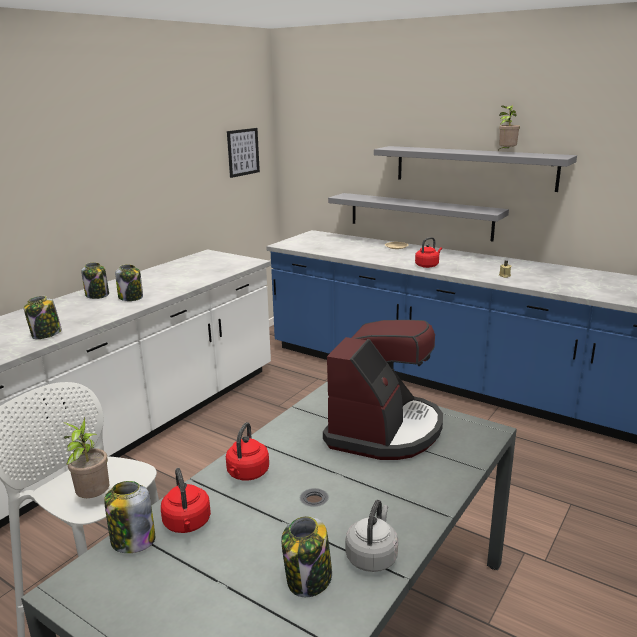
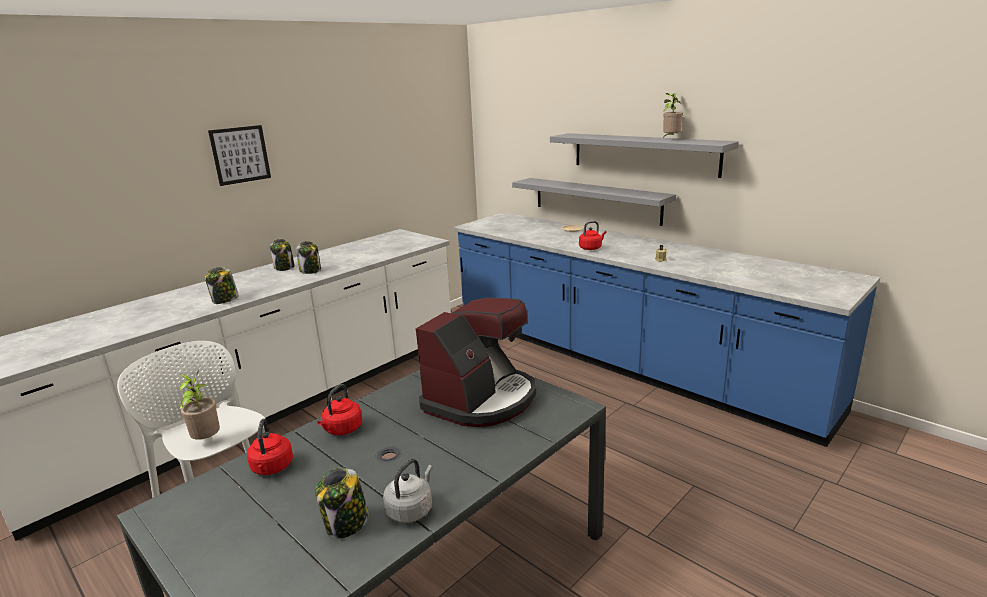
camera: 10 degrees right, 0 degrees up
(132, 540) = (222, 477): jar -> none
(243, 152) = (437, 140): picture -> picture (240, 155)

